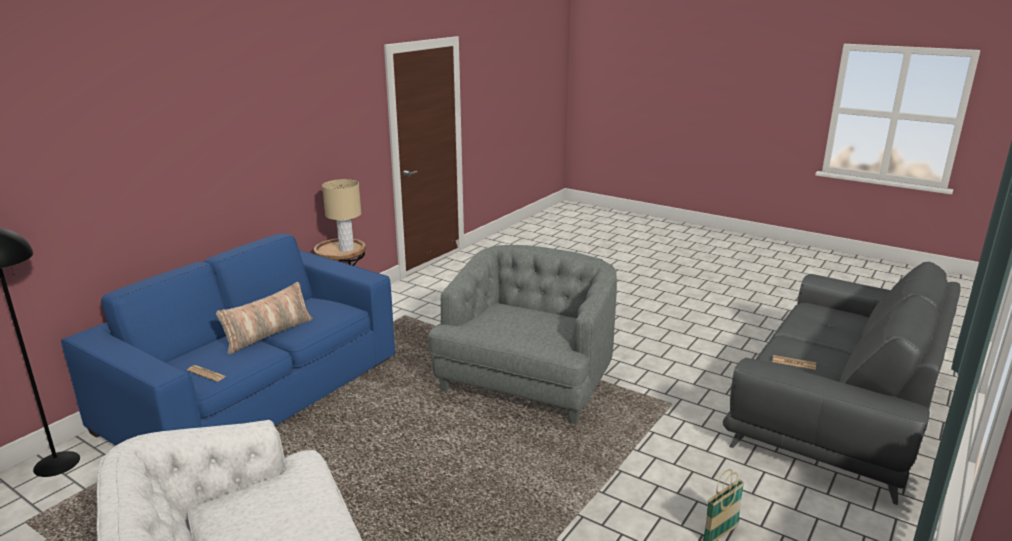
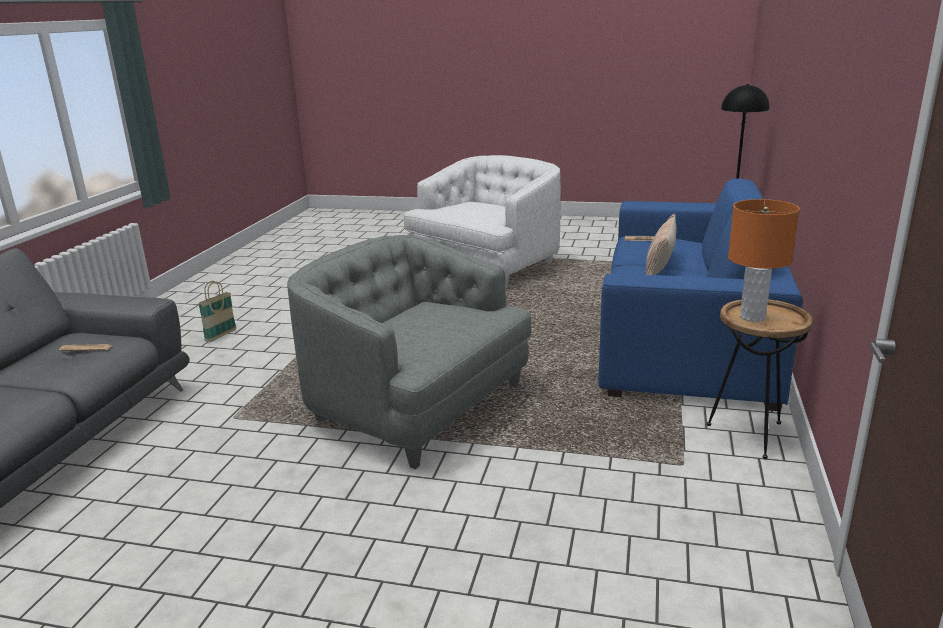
camera: 160 degrees right, 0 degrees up
(346, 249) = (753, 317): beige table lamp -> orange table lamp
(526, 381) = (416, 406): grey armchair -> grey armchair turned 120 degrees clockwise

